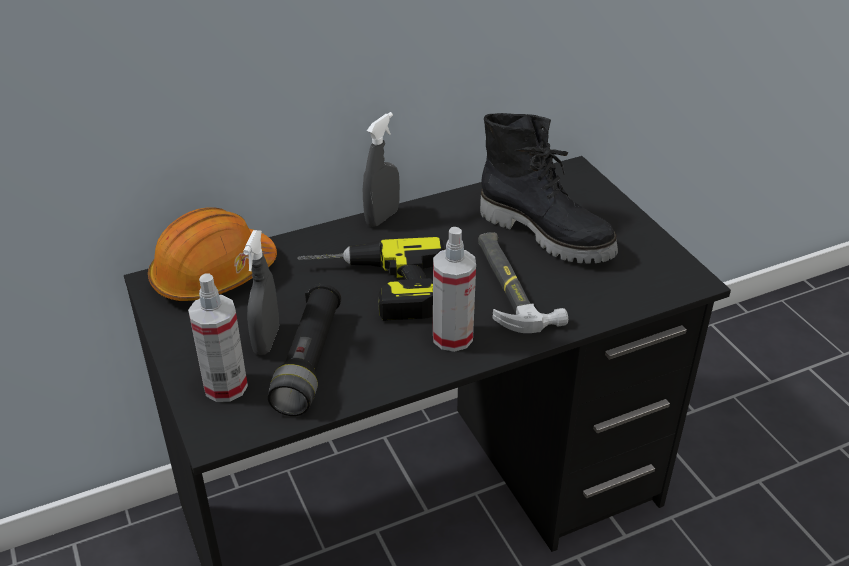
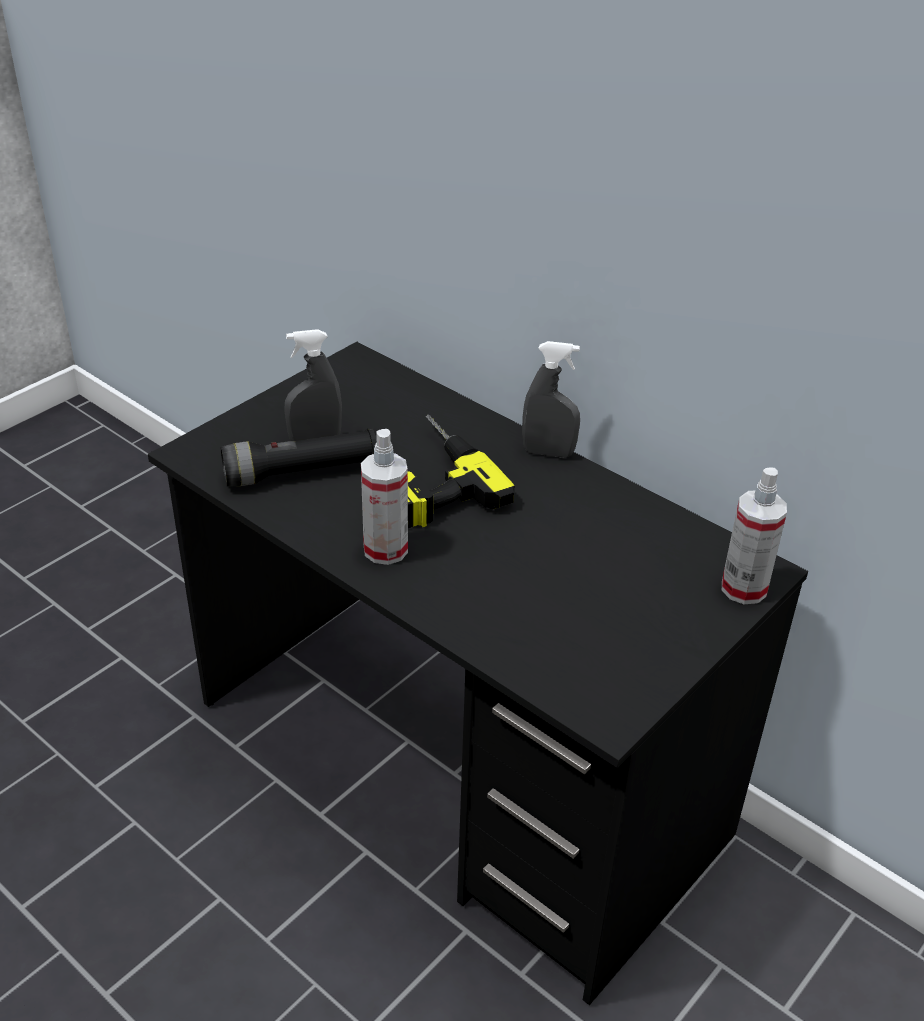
camera: 65 degrees right, 0 degrees up
(213, 275) = (385, 384): orange hard hat -> none
(225, 386) = (246, 438): spray bottle -> spray bottle (744, 588)
(510, 285) = (496, 569): hammer -> none
(547, 233) = (612, 576): black boot -> none

